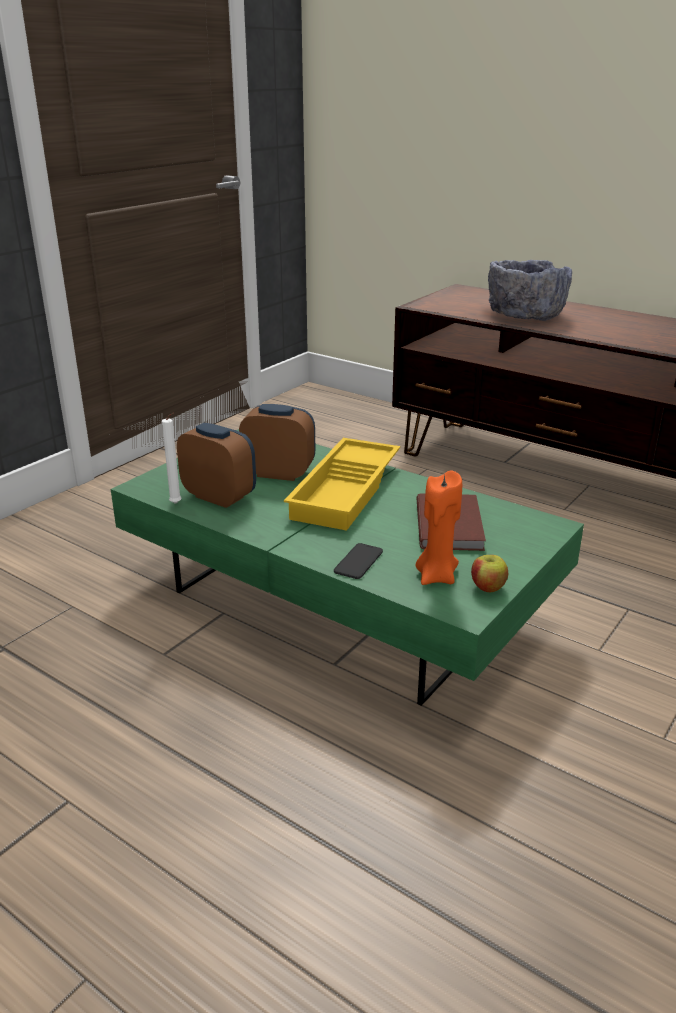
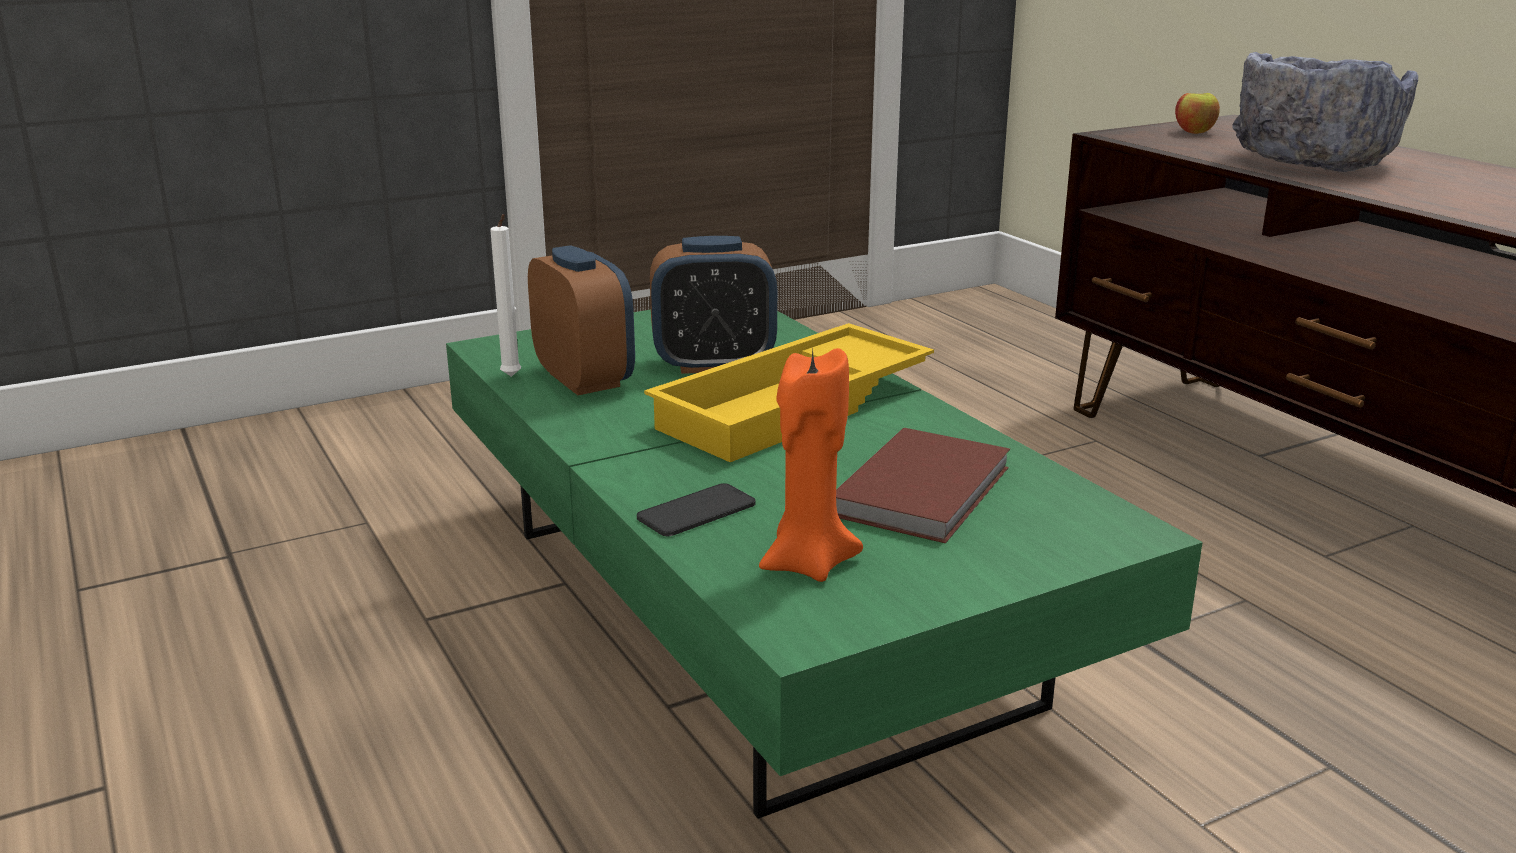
camera: 25 degrees right, 5 degrees down
(279, 473) = (713, 364): alarm clock -> alarm clock turned 135 degrees clockwise
(487, 587) = (884, 603): apple -> apple (1194, 132)

